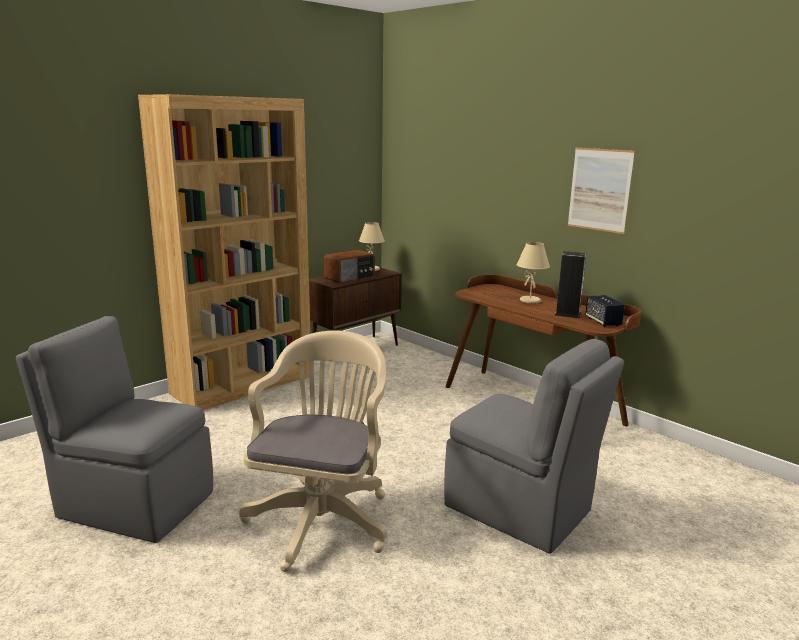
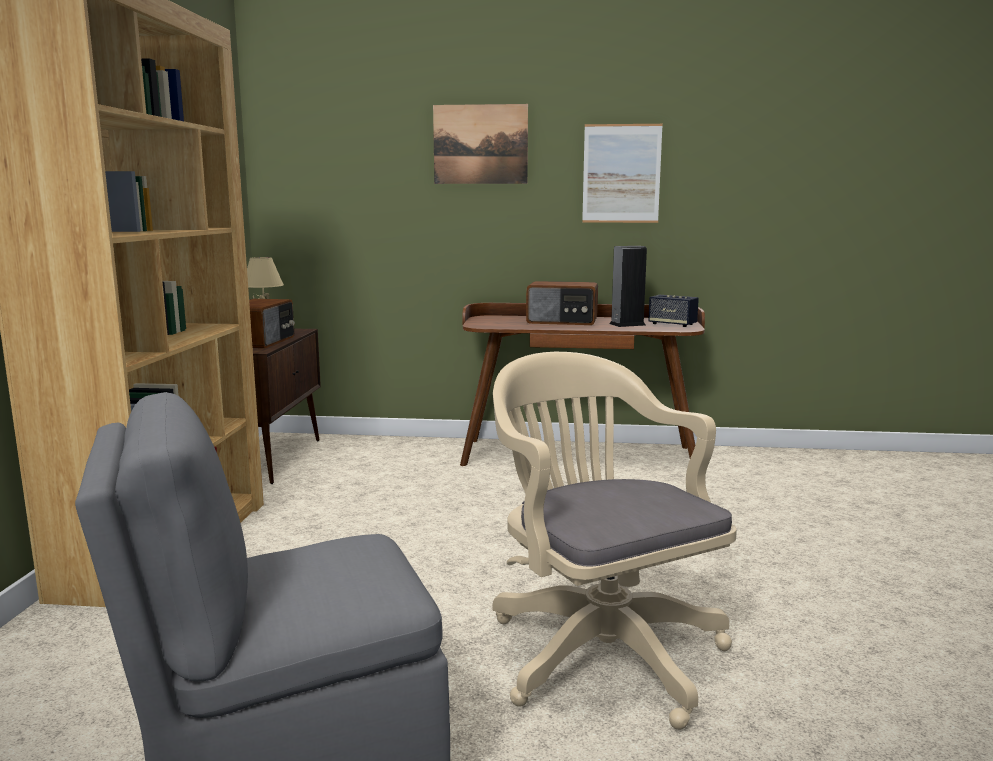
camera: 40 degrees left, 5 degrees down
(506, 158) = (480, 144): none -> picture
(520, 510) = (753, 547): grey chair -> none
(530, 301) = (562, 321): beige table lamp -> radio

